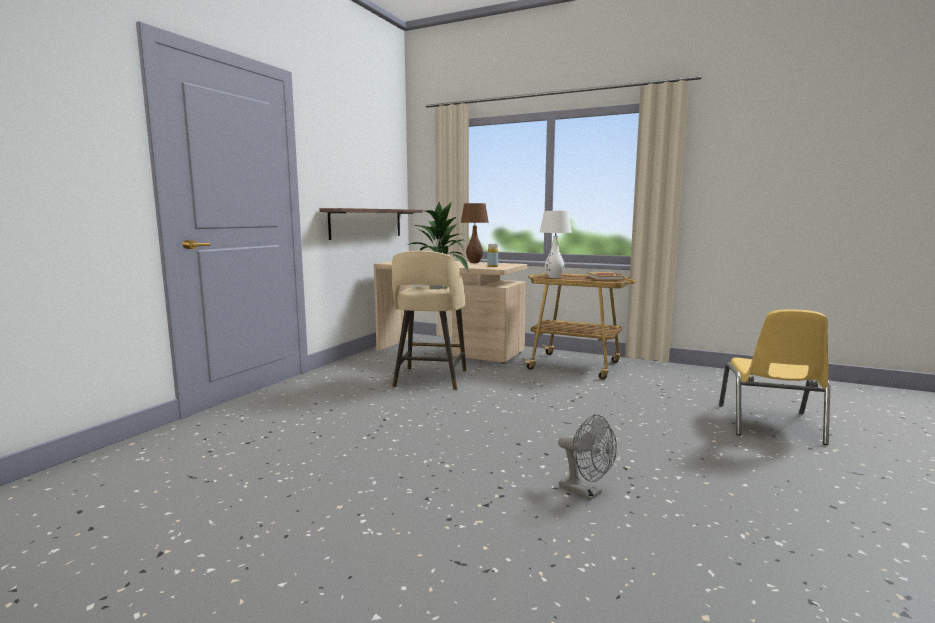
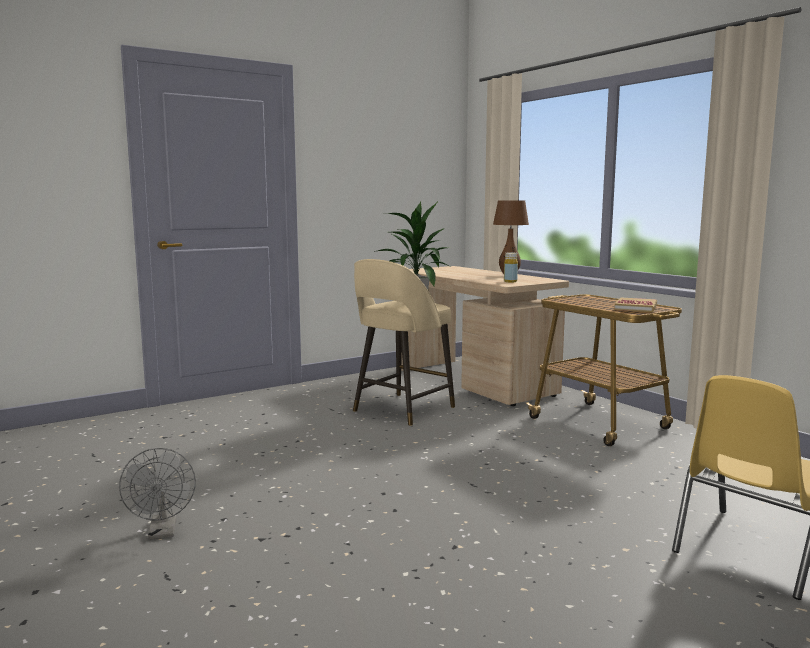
camera: 30 degrees right, 0 degrees up
(366, 223) = (395, 223): shelf -> none
(554, 278) = (572, 301): white table lamp -> none
(586, 492) = (370, 556): grey fan -> grey fan (163, 532)

